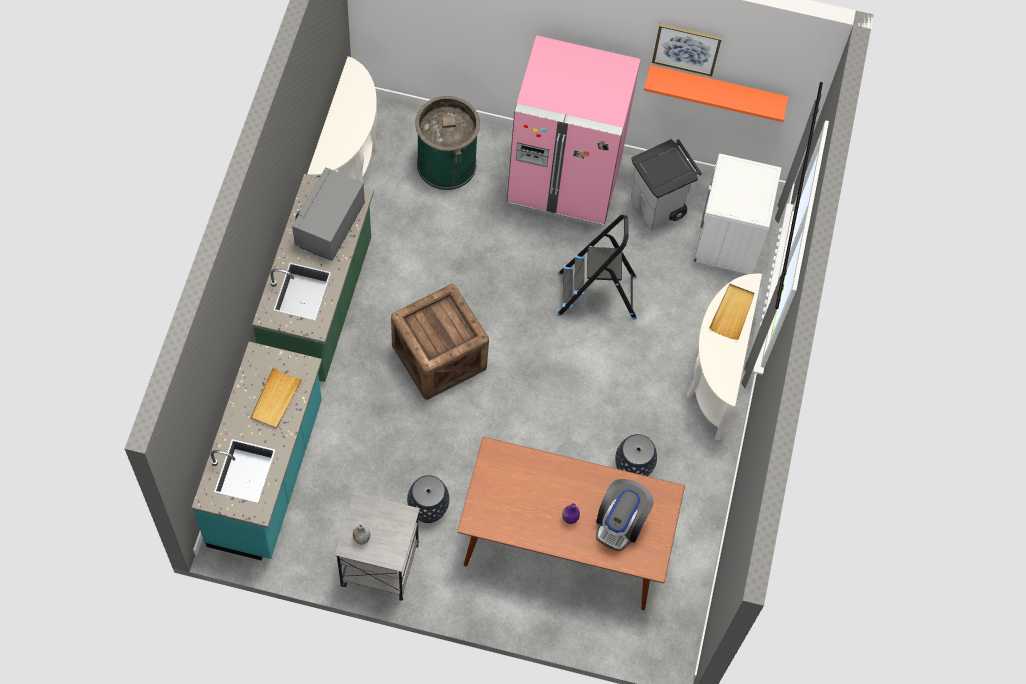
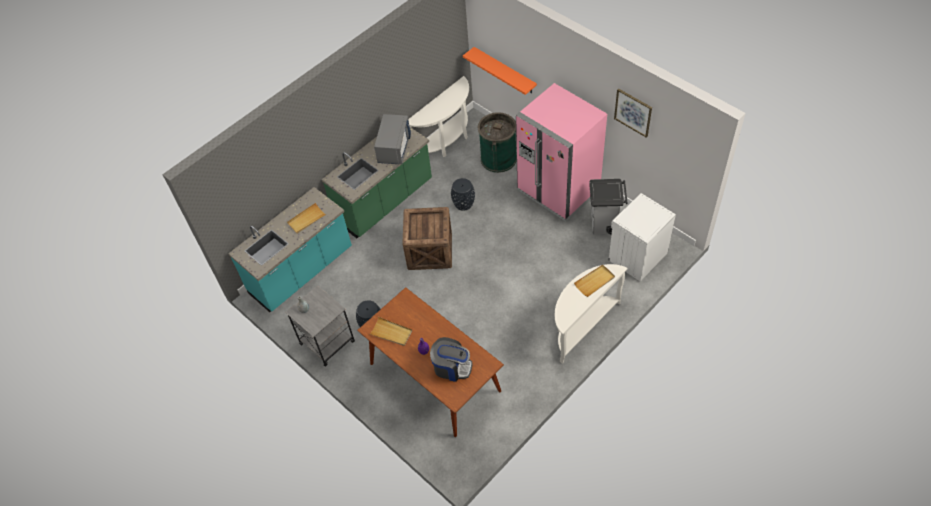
camera: 40 degrees right, 10 degrees down
(330, 226) = (394, 148): grey microwave -> grey microwave turned 135 degrees clockwise
(508, 513) = (391, 332): none -> beige tray
(595, 295) = (538, 255): black step ladder -> none
(620, 522) = (451, 367): coffee machine -> coffee machine turned 135 degrees counterclockwise
(633, 467) = (500, 355): black stool -> black stool (463, 203)
(717, 88) = (650, 149): orange shelf -> orange shelf (505, 71)

